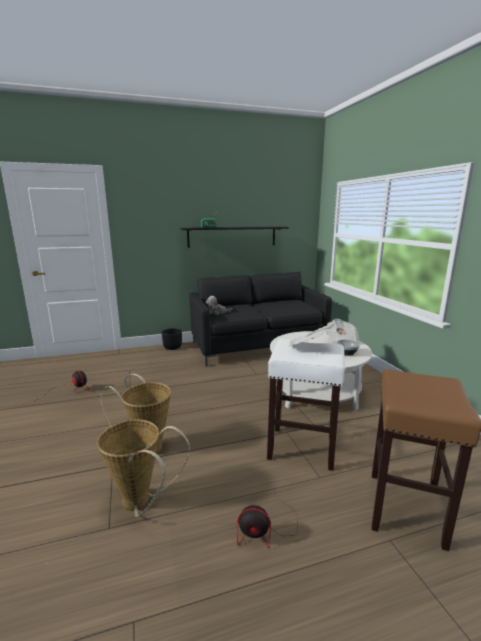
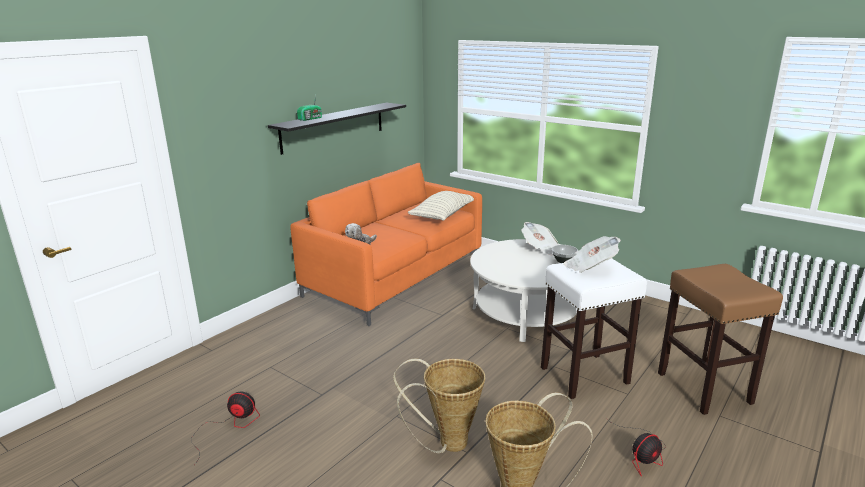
camera: 35 degrees left, 5 degrees up
(172, 347) = (282, 314): black planter -> none
(257, 347) = (395, 279): black sofa -> orange sofa
(295, 308) = (442, 215): none -> pillow

